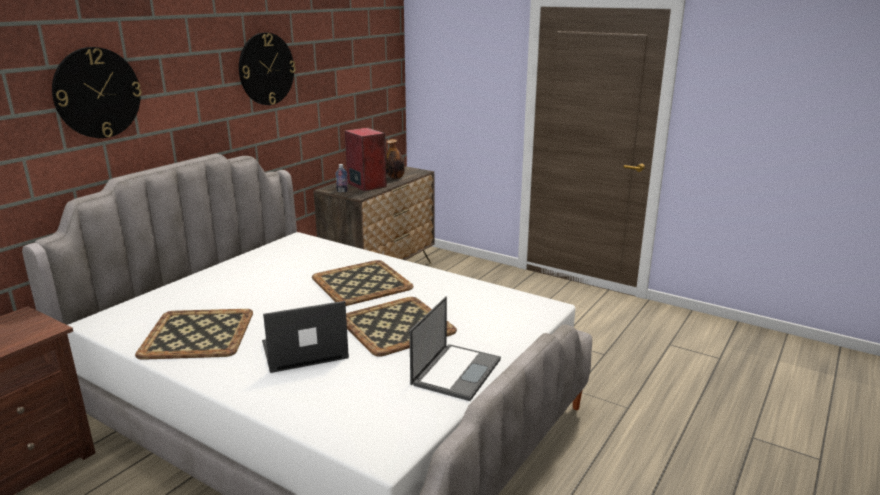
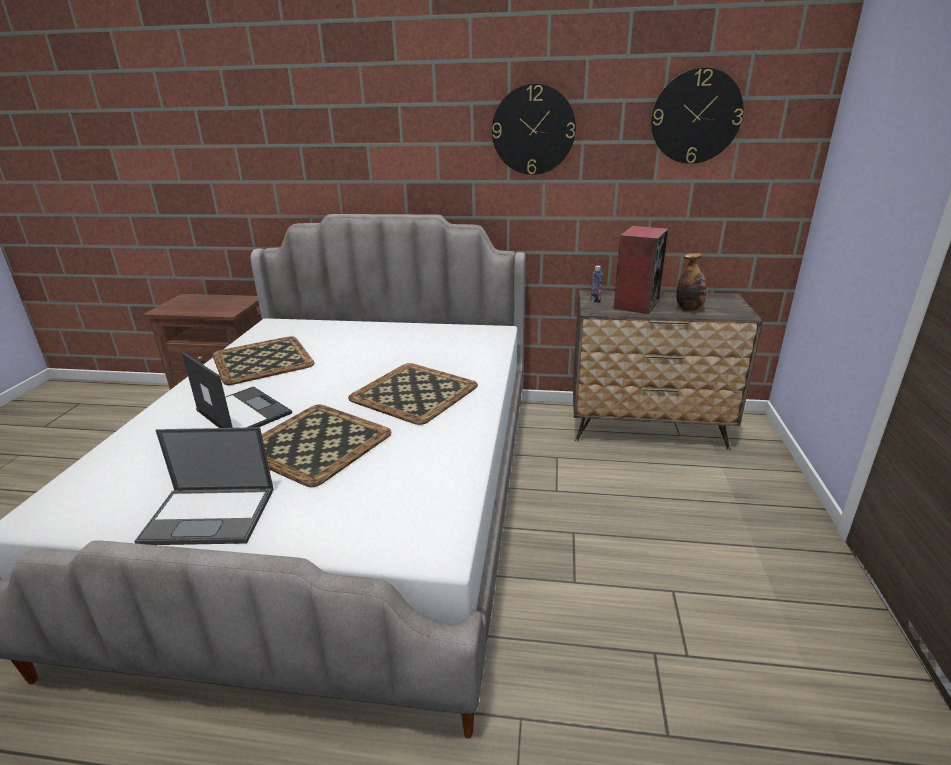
camera: 65 degrees right, 5 degrees up
(97, 93) = (332, 134): wall clock -> wall clock (696, 117)

